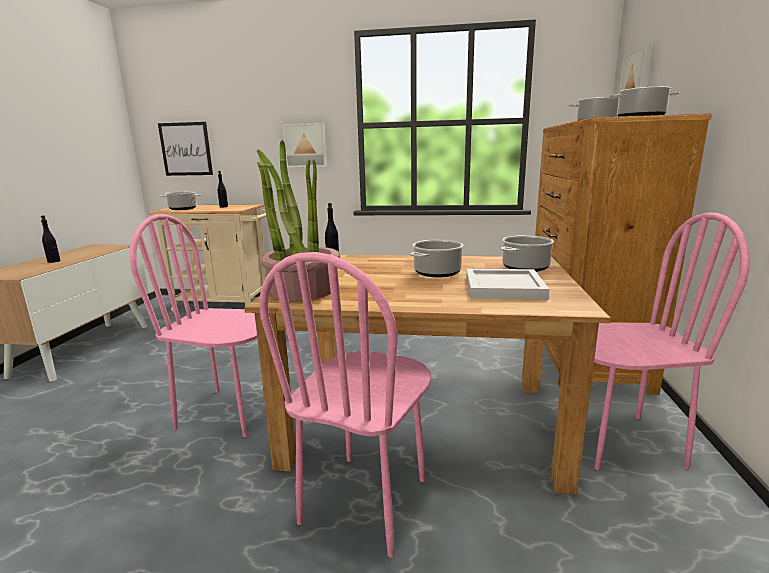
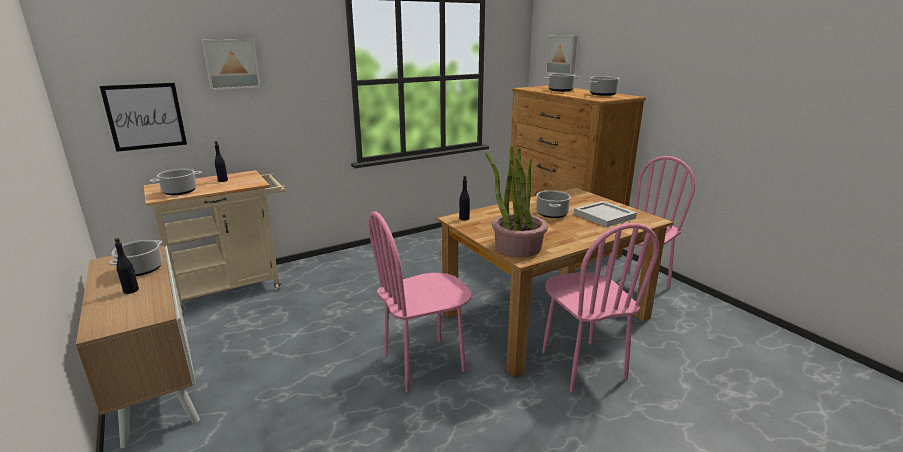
camera: 40 degrees left, 5 degrees up
(305, 145) = (300, 104): picture -> picture (231, 64)
(525, 268) = (583, 199): cooking pot -> cooking pot (141, 270)

